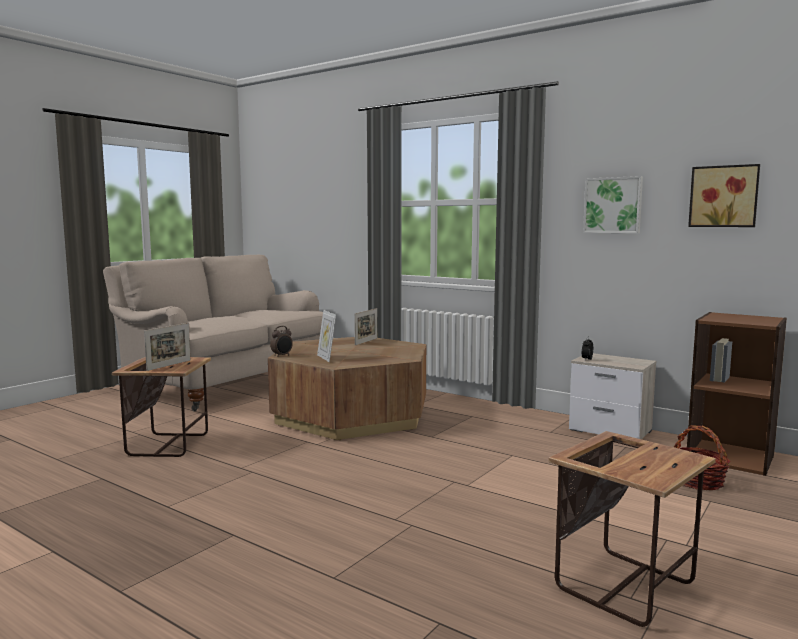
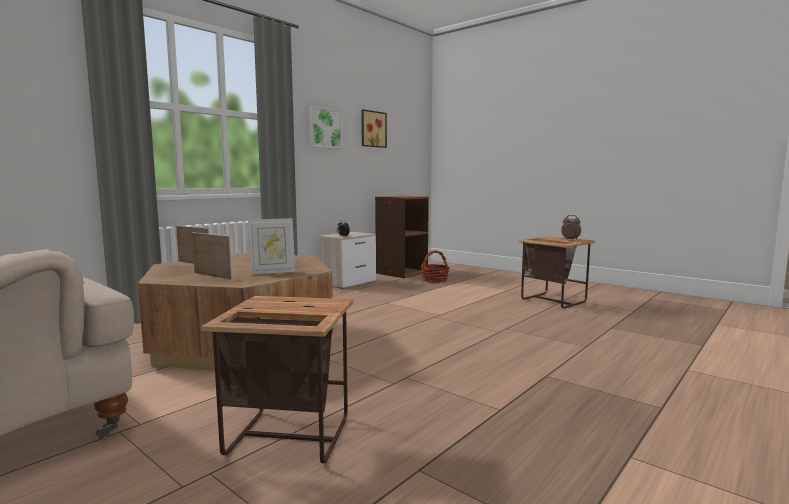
camera: 85 degrees left, 0 degrees up
(169, 365) = (299, 307): picture frame -> picture frame (212, 276)
(282, 355) = (239, 283): alarm clock -> alarm clock (570, 240)

